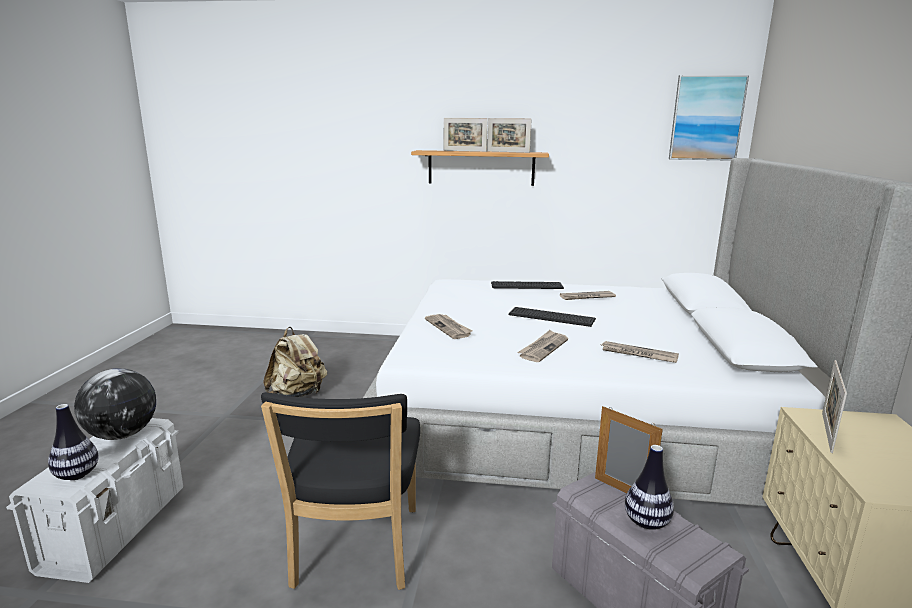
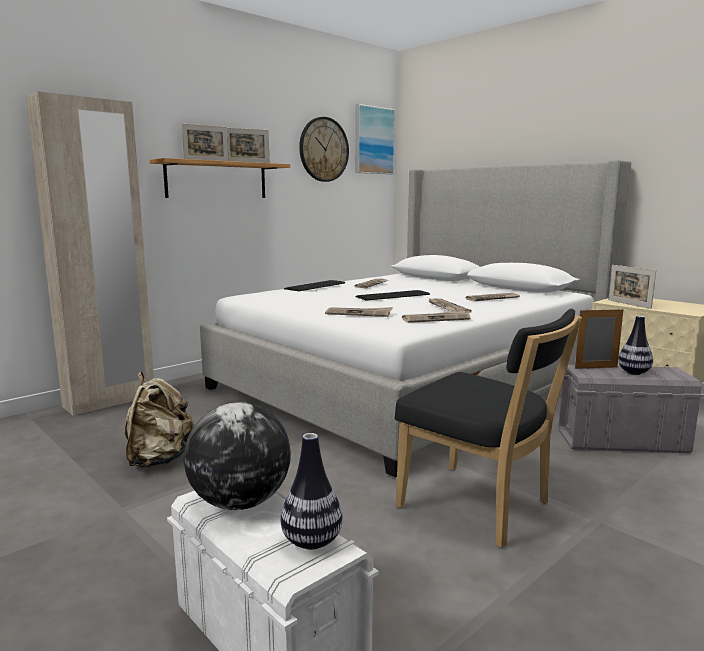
camera: 50 degrees left, 5 degrees down
(361, 340) = (110, 401): none -> beige wardrobe
(483, 357) = (436, 319): none -> newspaper
(620, 133) = (323, 149): none -> wall clock

